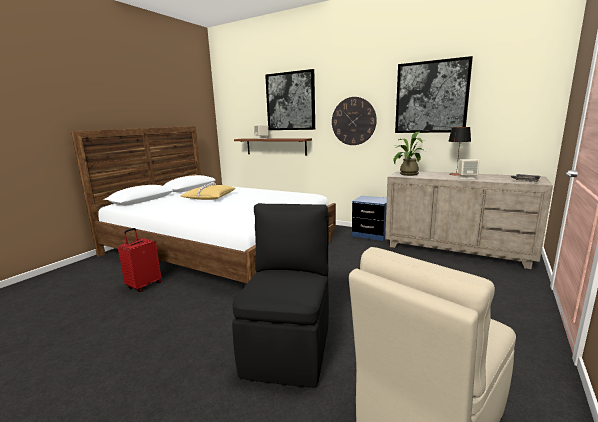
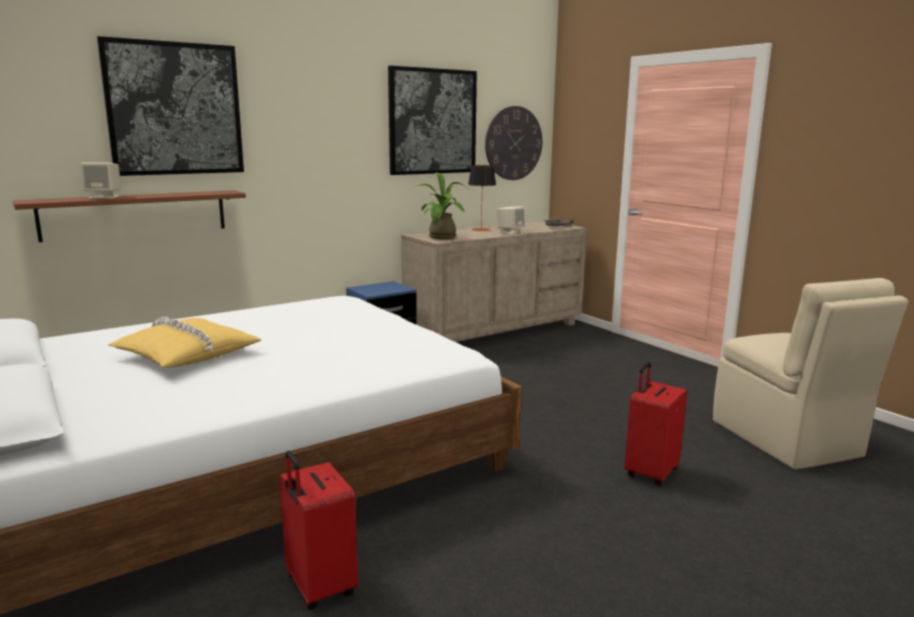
camera: 65 degrees left, 0 degrees up
(289, 347) = (650, 473): black chair -> red suitcase
(353, 121) = (320, 155): wall clock -> wall clock (513, 143)

